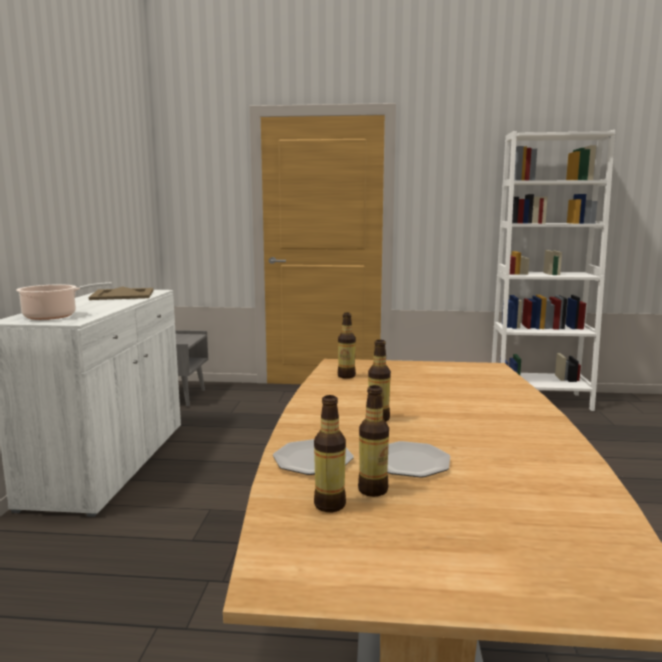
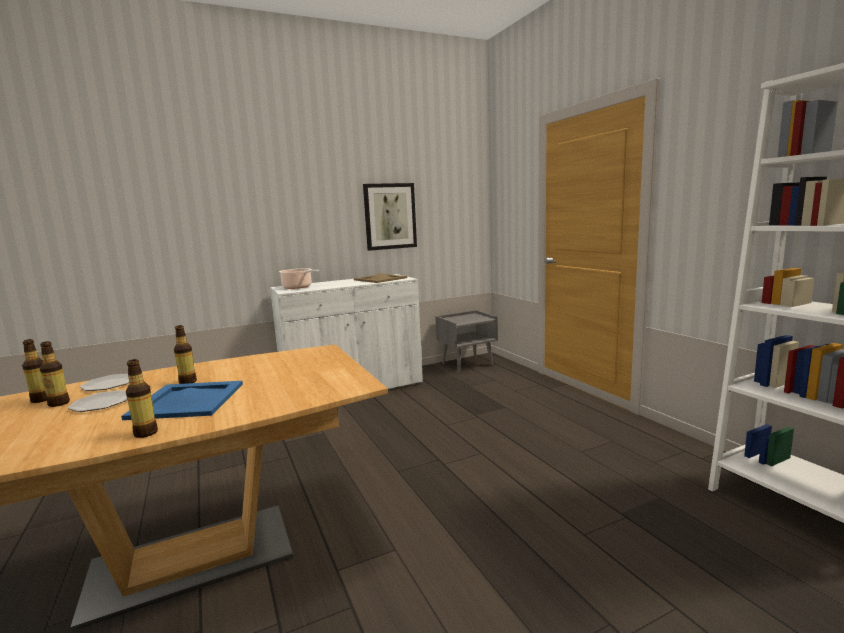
camera: 60 degrees right, 0 degrees up
(93, 205) = (390, 216): none -> picture
(346, 376) = (289, 357): bottle -> bottle (146, 433)
(456, 421) = (188, 400): none -> blue tray

